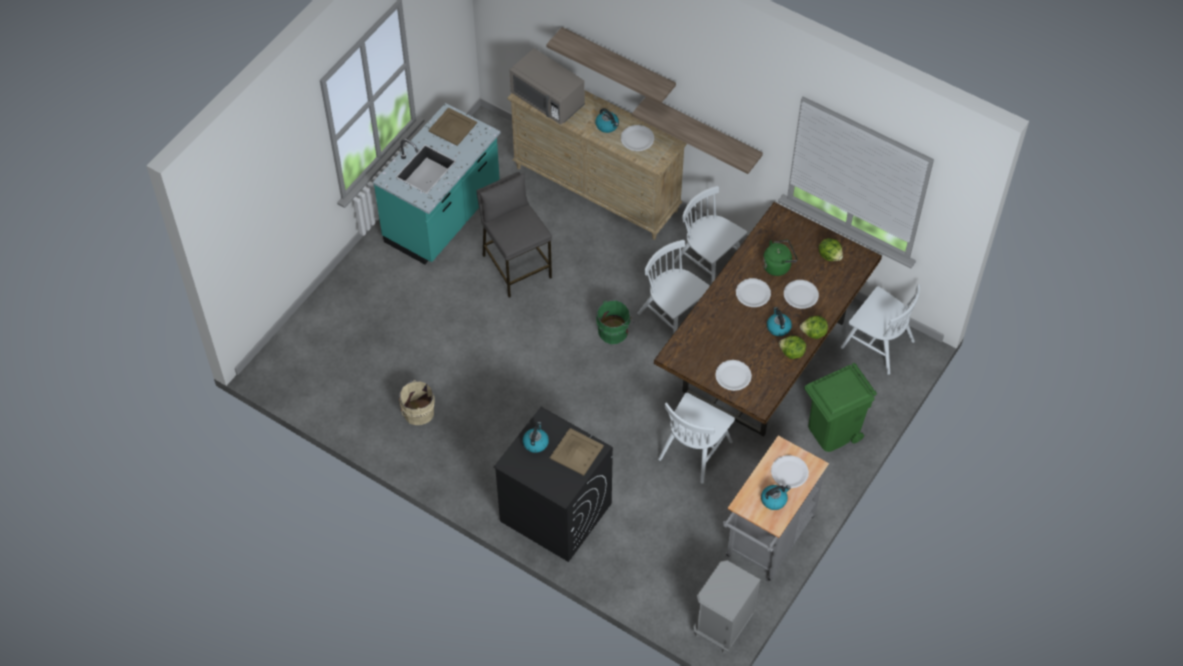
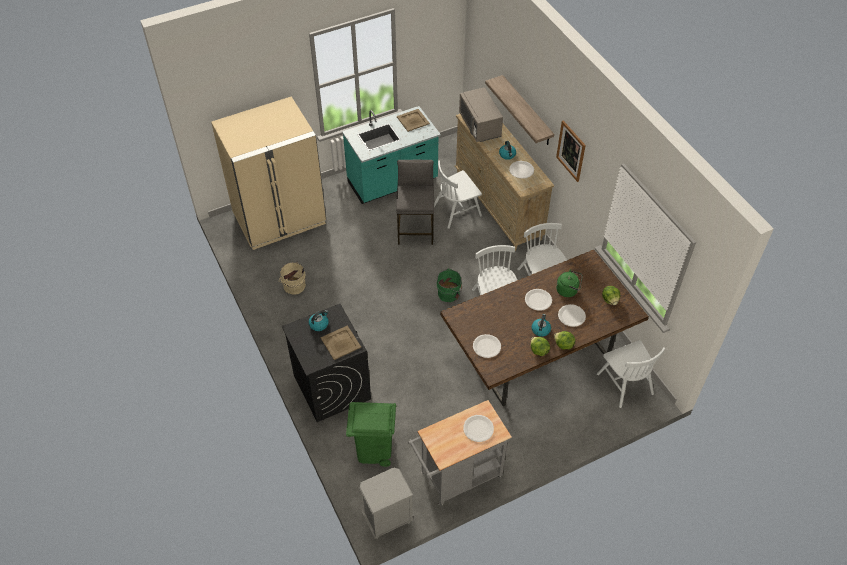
camera: 30 degrees right, 5 degrees down
(333, 333) = (280, 218): none -> beige fridge
(695, 450) = (450, 392): white chair -> white chair (457, 211)
(703, 132) = (563, 180): shelf -> none
(710, 97) = (571, 151): none -> picture
(774, 500) = (454, 442): kettle -> none
(833, 431) = (554, 426): green trash can -> green trash can (374, 450)

